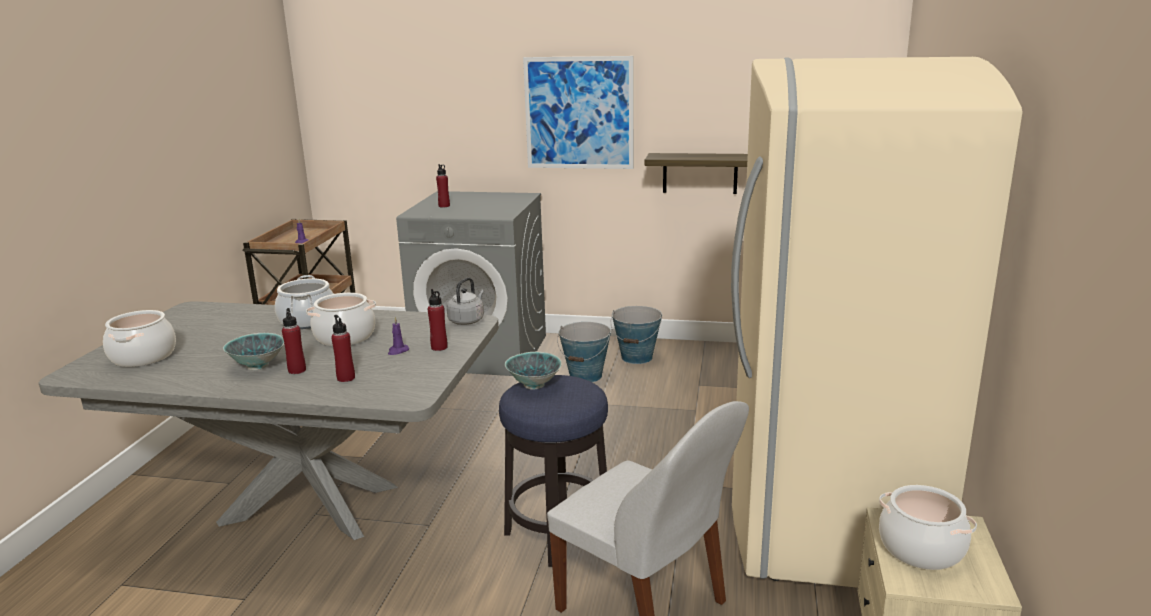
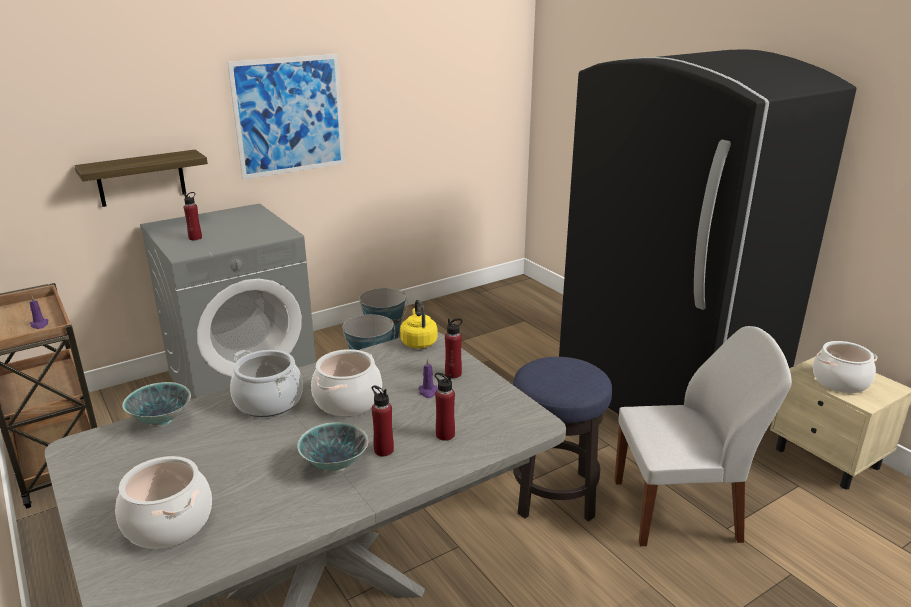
camera: 45 degrees left, 5 degrees up
(467, 320) = (418, 342): grey kettle -> yellow kettle
(533, 385) = (539, 376): bowl -> bowl (161, 421)
(700, 173) = (399, 158): shelf -> shelf (141, 178)
(826, 511) = (662, 393): beige fridge -> black fridge

